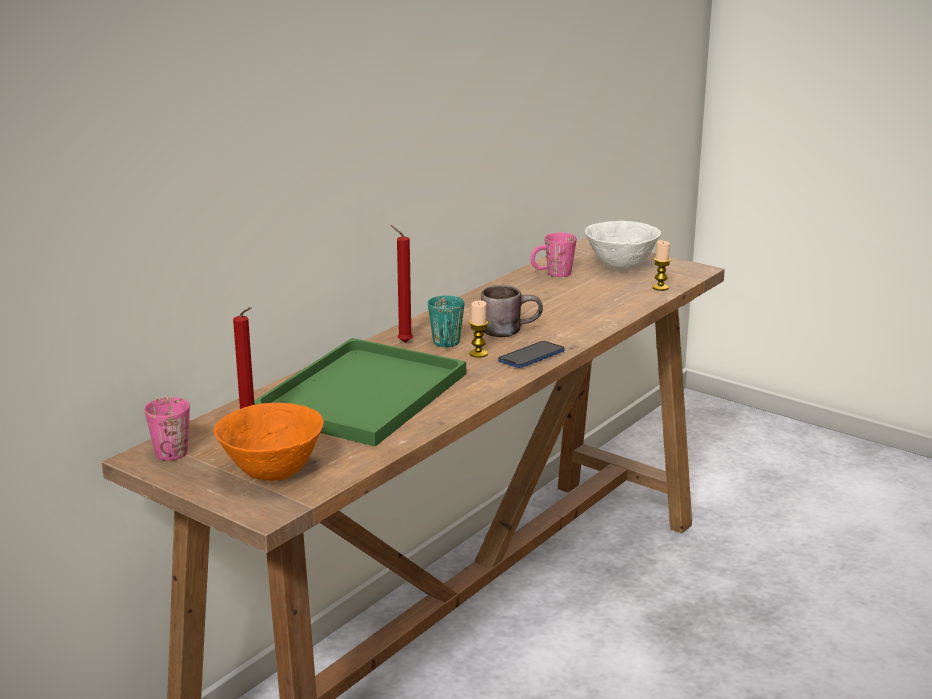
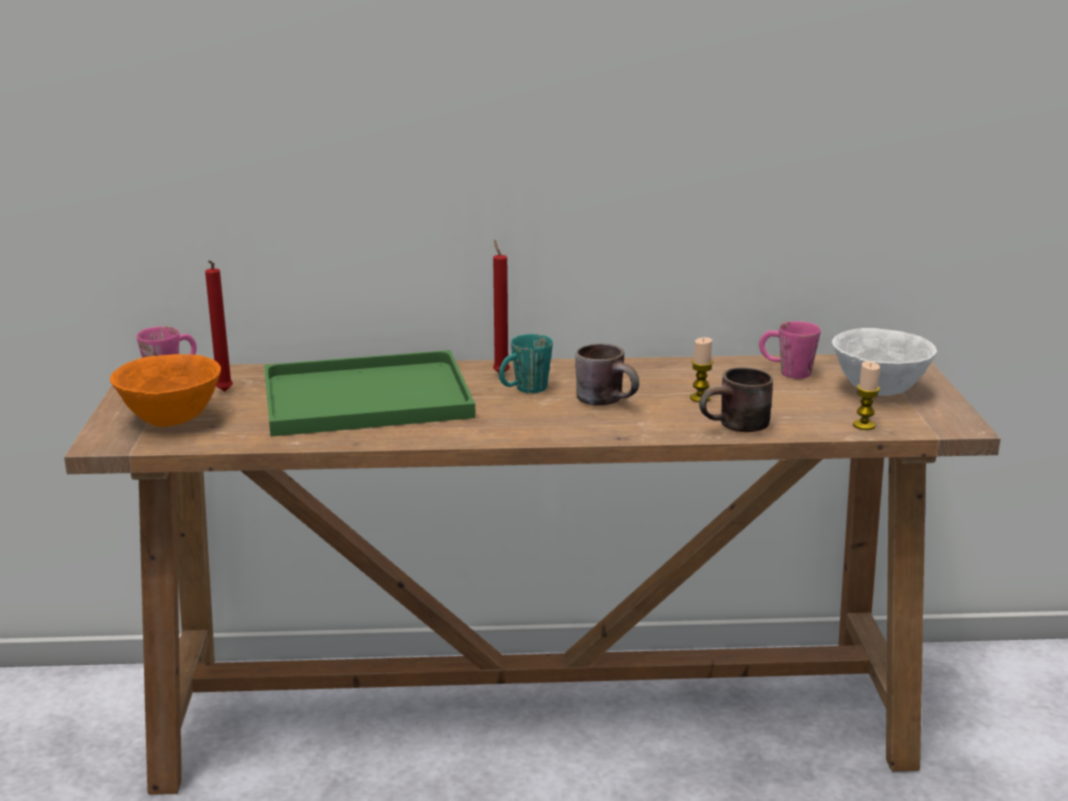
camera: 50 degrees right, 0 degrees up
(478, 354) = (529, 407): candle -> candle (700, 398)
(531, 356) = (563, 429): phone -> none
(611, 315) = (737, 428): none -> brown mug

